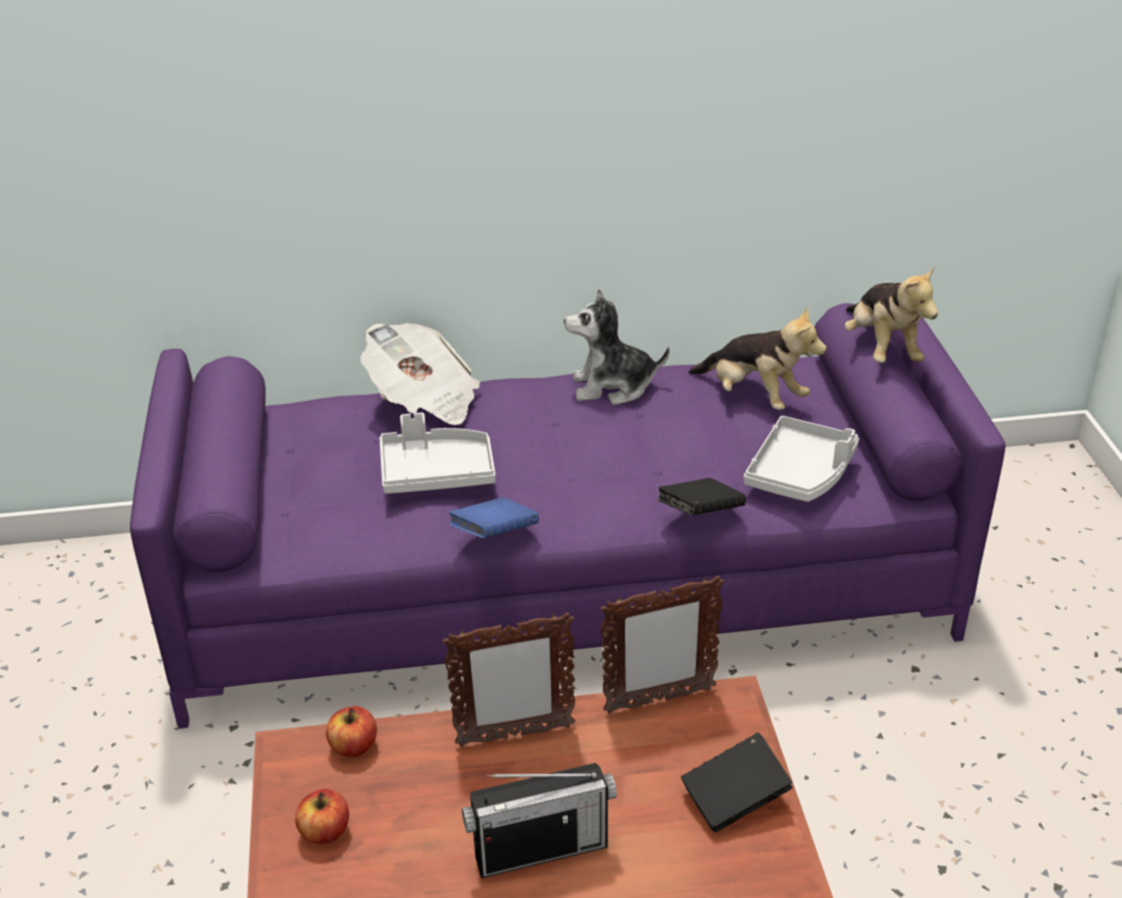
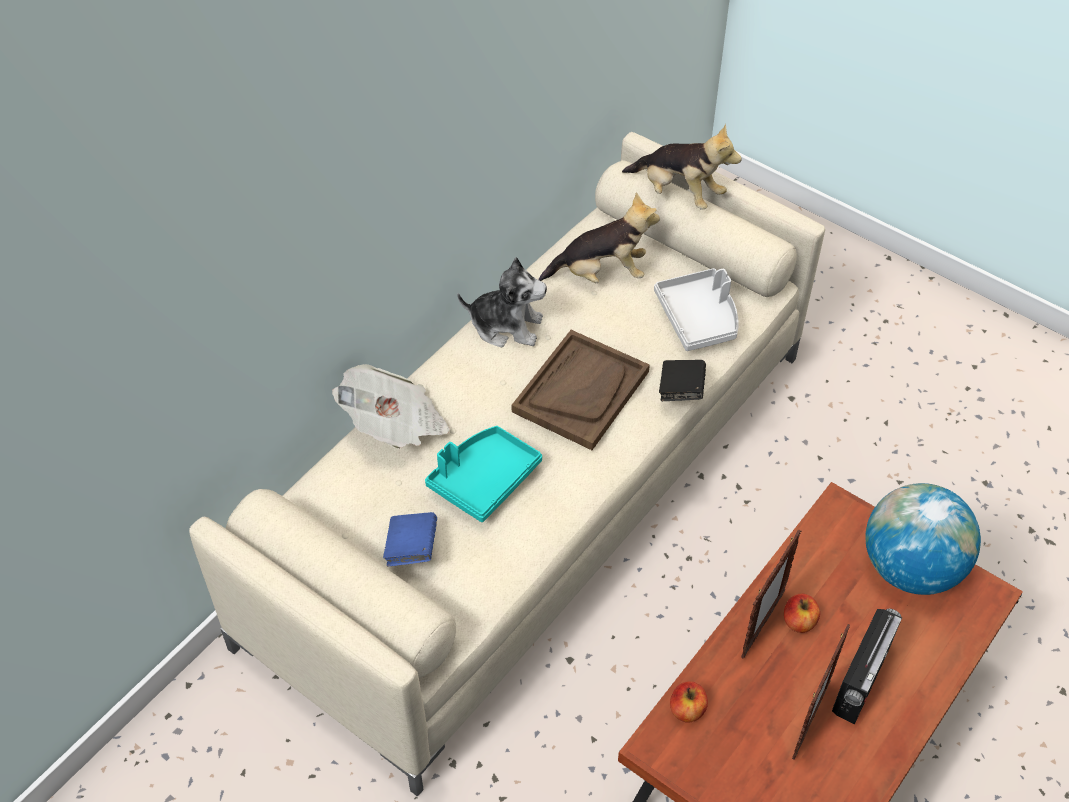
camera: 45 degrees left, 15 degrees up
(325, 831) = (743, 774): apple -> apple (799, 621)
(436, 473) = (483, 479): grey tray -> turquoise tray
(494, 534) = (582, 499): blue book -> blue book (411, 548)
(565, 584) = (535, 490): purple sofa -> beige sofa
(607, 462) = (581, 391): none -> brown tray
(612, 387) = (506, 326): plush toy -> plush toy turned 120 degrees counterclockwise
(658, 700) = (804, 539): picture frame -> picture frame (809, 722)
(735, 799) = (910, 568): black book -> globe

